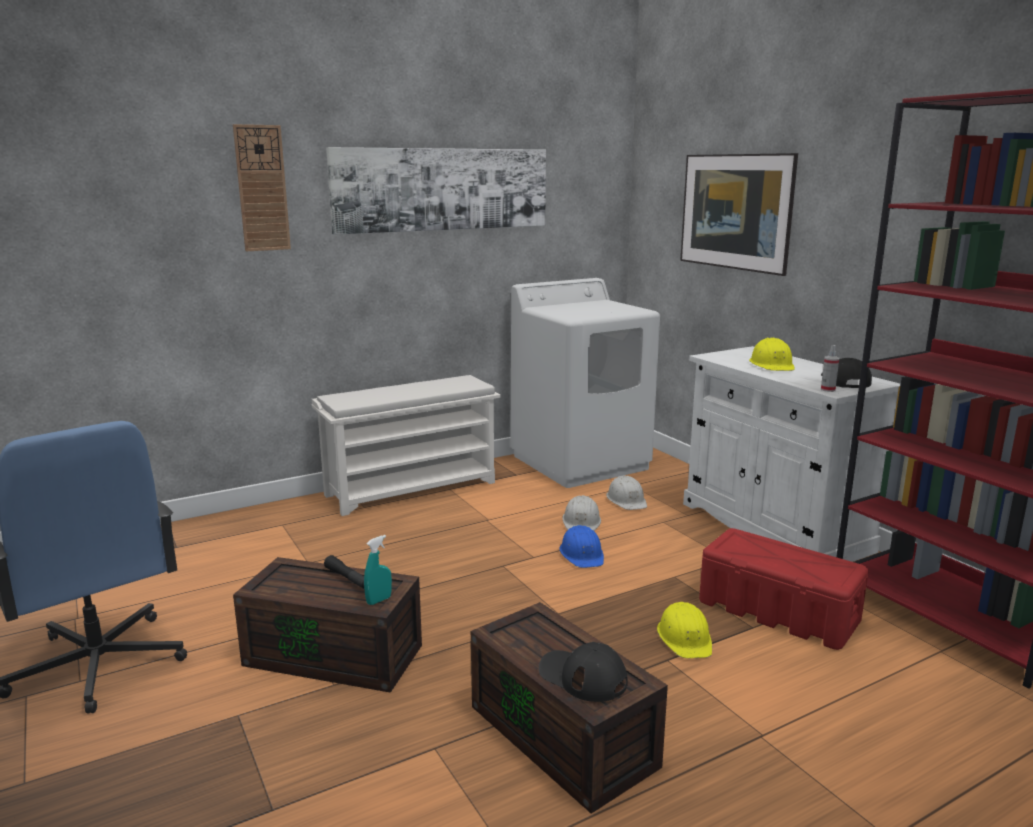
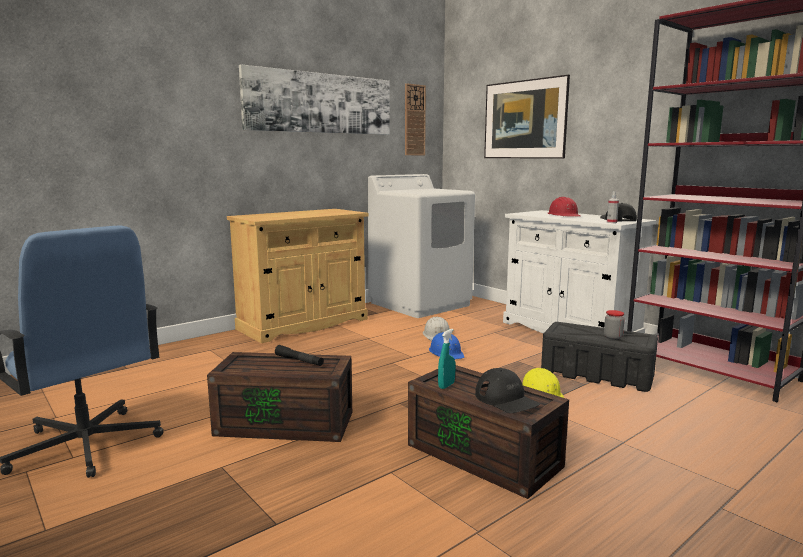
camera: 10 degrees left, 5 degrees down
(262, 188) = (191, 91): wall clock -> wall clock (414, 120)
(379, 600) = (327, 370): turquoise spray bottle -> turquoise spray bottle (446, 385)
(412, 488) = (303, 324): white shoe rack -> beige cabinet
(582, 676) = (506, 399): black cap -> black cap turned 150 degrees counterclockwise
(627, 500) = (463, 322): white hard hat -> none
(772, 365) = (564, 215): yellow hard hat -> red hard hat
(779, 612) = (597, 374): red storage box -> black storage box
(799, 566) = (613, 337): none -> jar

